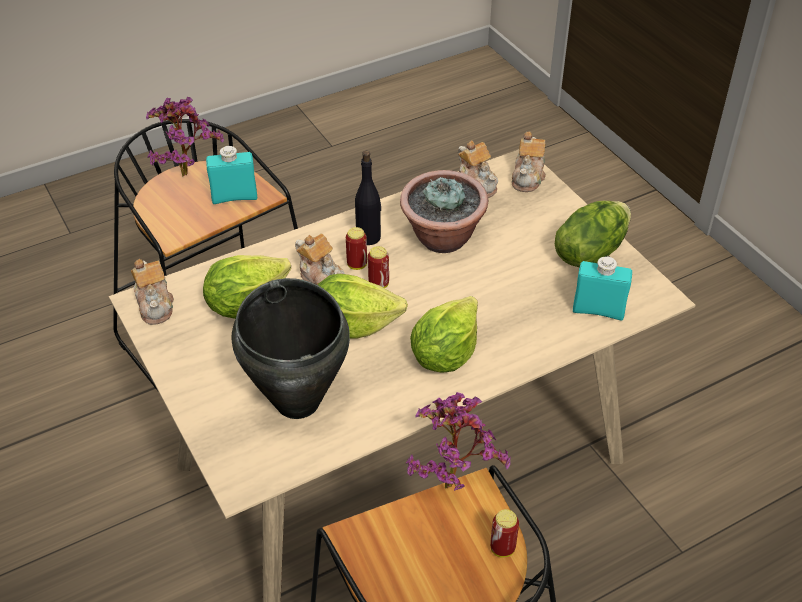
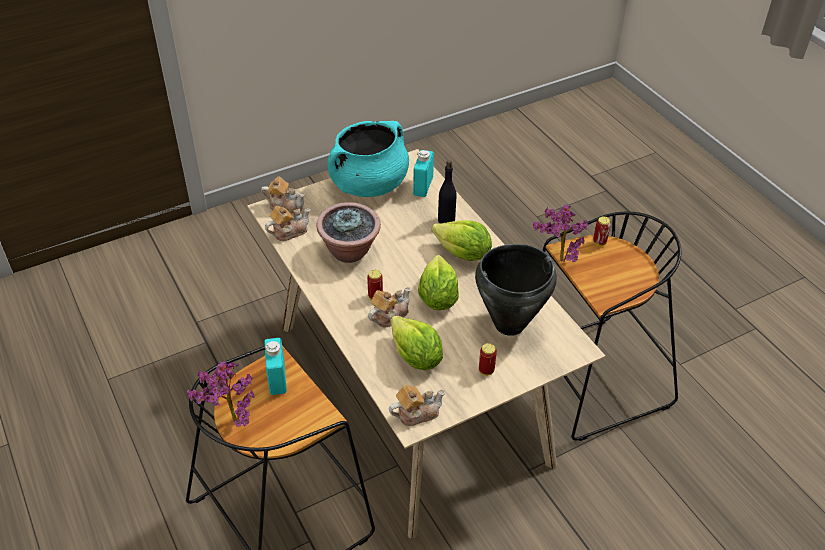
camera: 90 degrees left, 0 degrees up
(369, 237) = (344, 290): black bottle -> black bottle (446, 220)
(378, 284) = (396, 285): can -> can (486, 370)
(589, 252) = (368, 185): lettuce -> turquoise cooking pot

